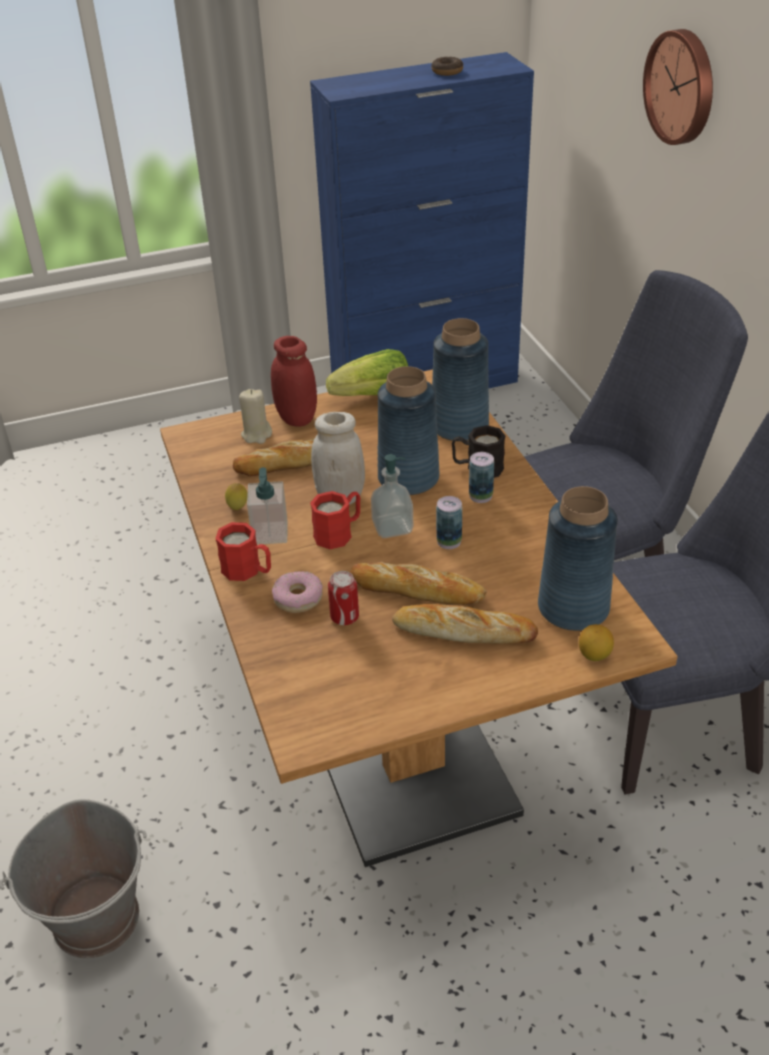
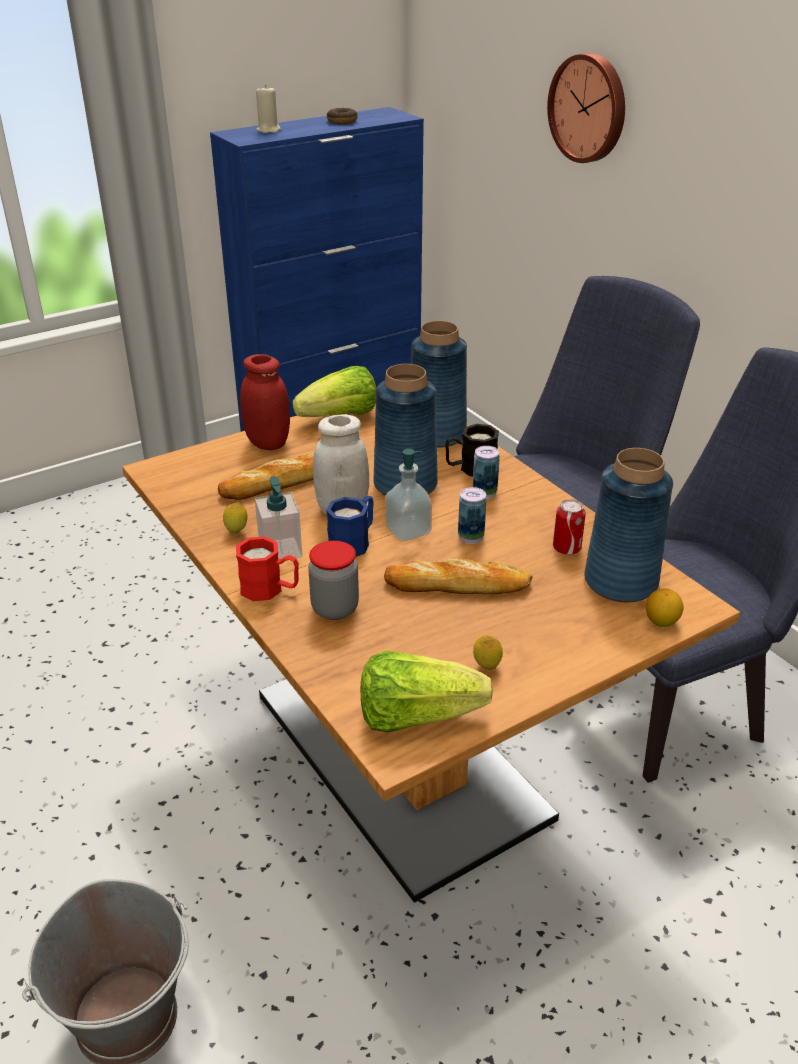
camera: 15 degrees left, 5 degrees down
(257, 435) = (231, 462): beige candle -> beige candle (269, 130)
(298, 598) = (335, 608): donut -> jar
(331, 712) = (416, 716): none -> lettuce
(339, 532) = (354, 542): red mug -> blue mug
(344, 617) = (392, 621): can -> can (566, 548)
(411, 675) = (486, 667): none -> lemon
(464, 630) = (522, 617): bread -> none

